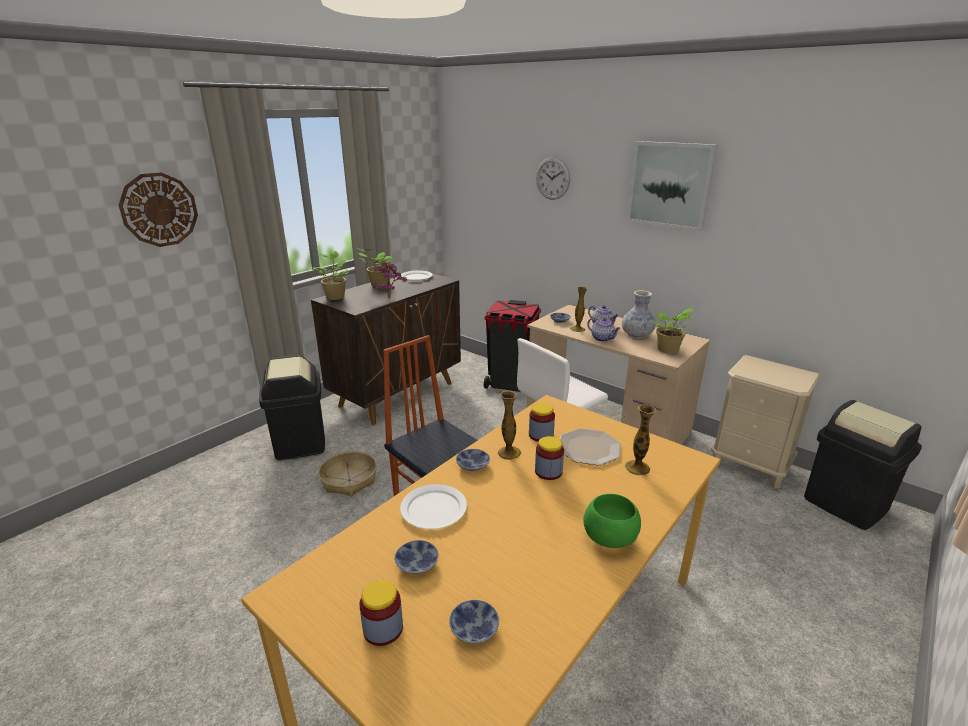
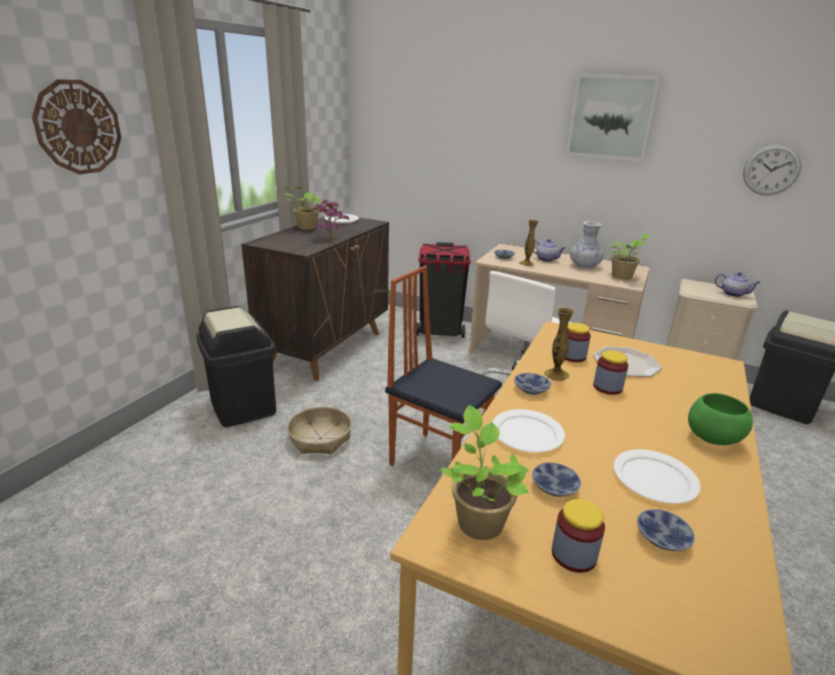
camera: 15 degrees left, 0 degrees up
(335, 296) = (268, 240): potted plant -> potted plant (478, 521)
(515, 570) = (654, 479): none -> white plate
(552, 178) = (483, 114): wall clock -> wall clock (771, 170)
(602, 339) = (556, 270): teapot -> teapot (733, 294)
(637, 467) = (682, 375): vase -> none

